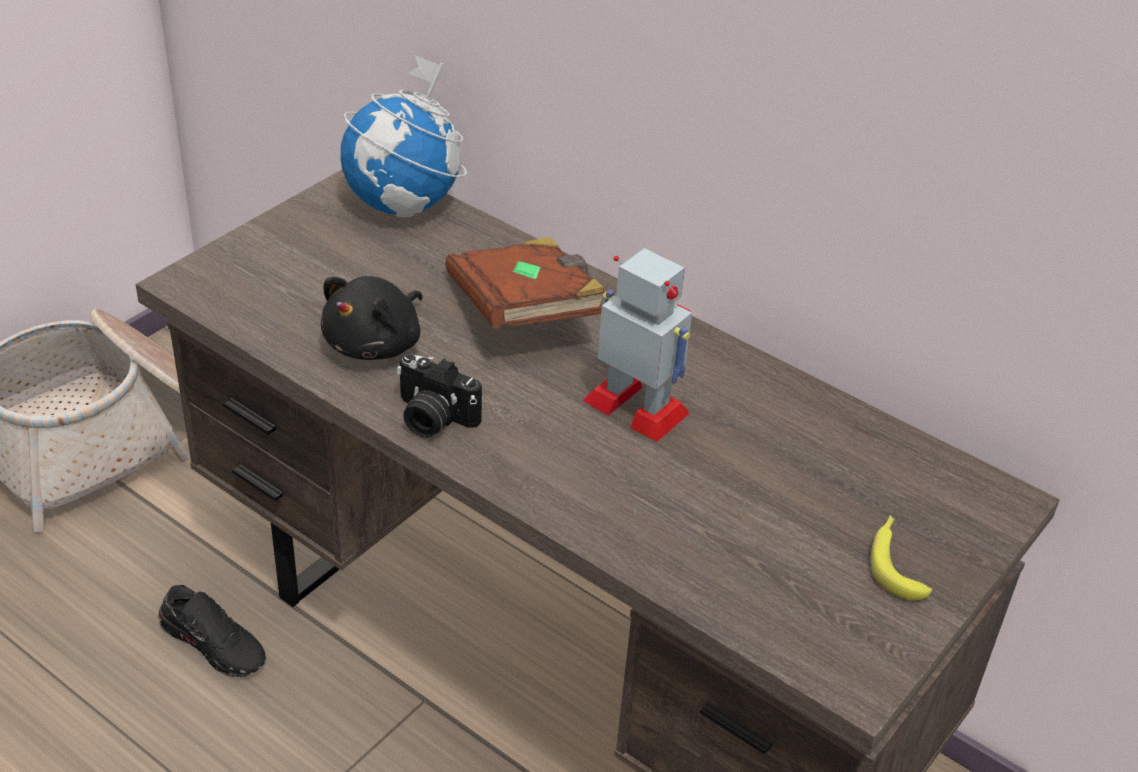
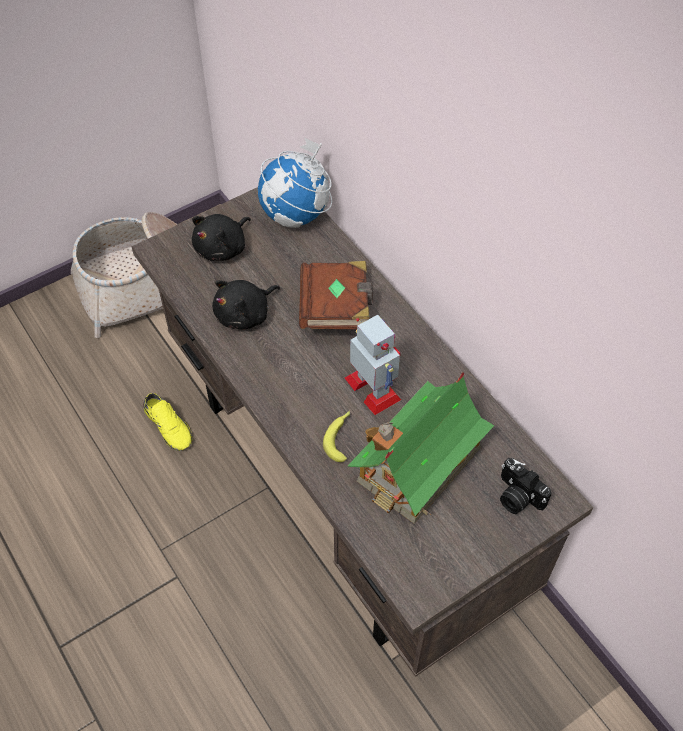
camera: 20 degrees right, 15 degrees up
(215, 642) = (169, 426): black shoe -> yellow shoe
(299, 263) = (223, 248): none -> black plush toy
(432, 418) = (257, 372): camera -> camera (517, 497)
(761, 496) = (418, 464): none -> toy house
(896, 562) = (475, 526): banana -> banana (340, 437)

